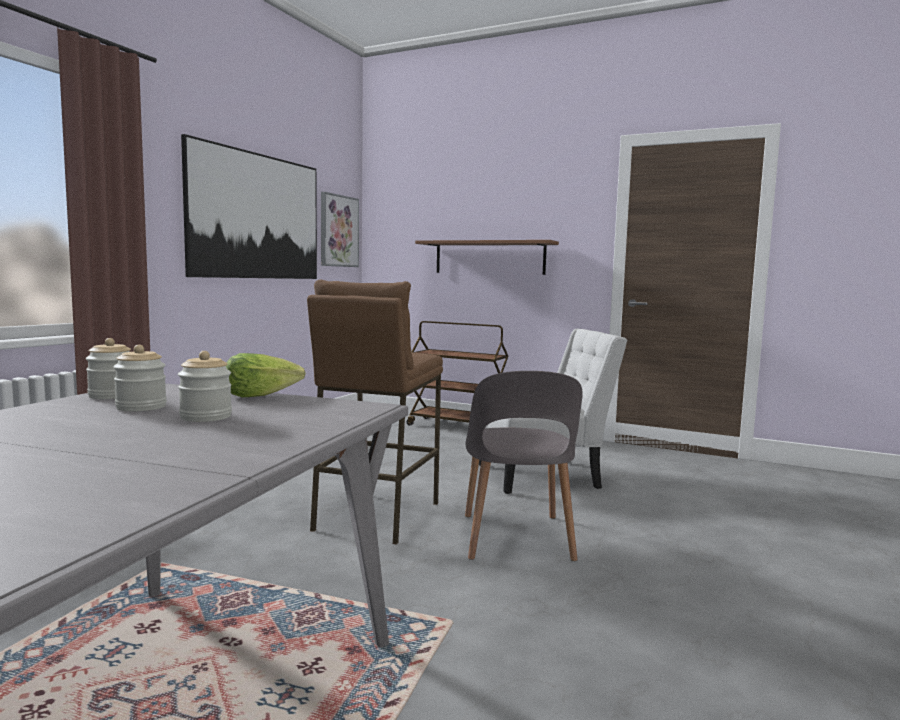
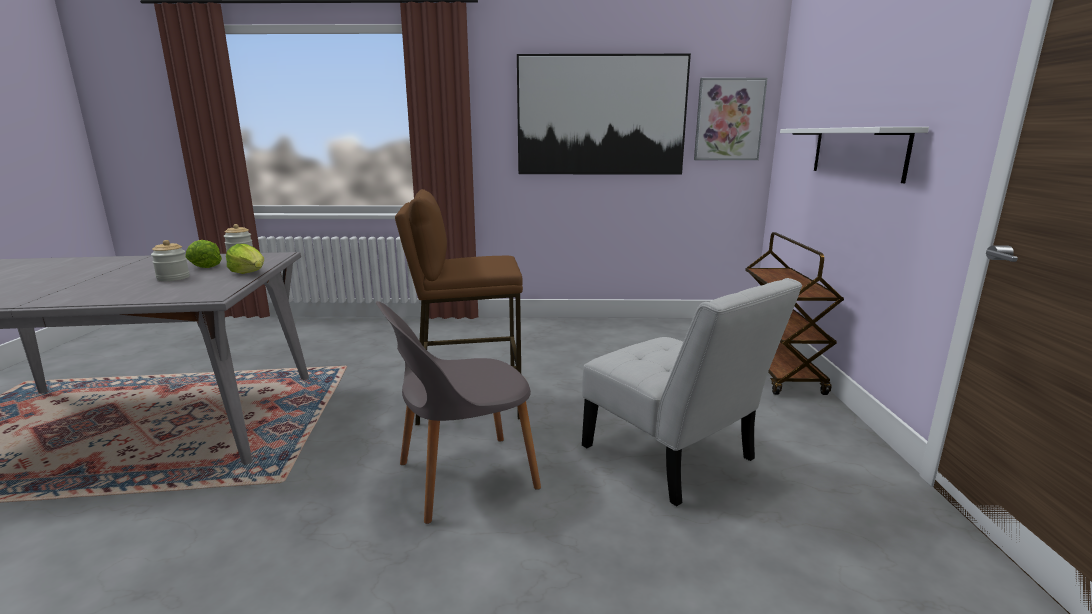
camera: 65 degrees right, 10 degrees up
(141, 407) = (204, 266): jar -> lettuce
(489, 257) = (857, 152): brown shelf -> white shelf

